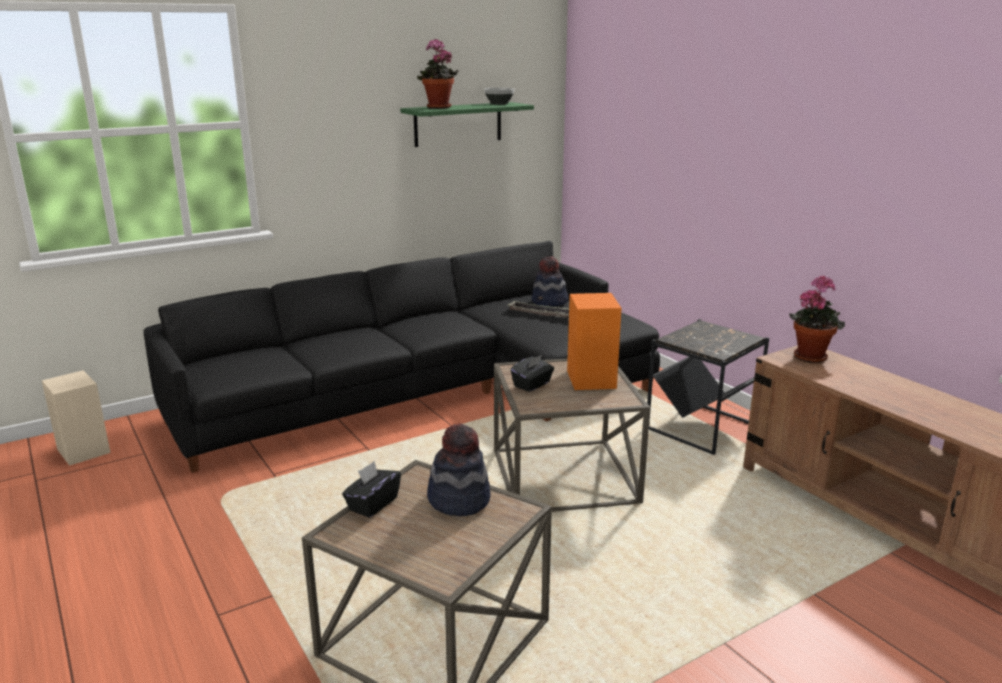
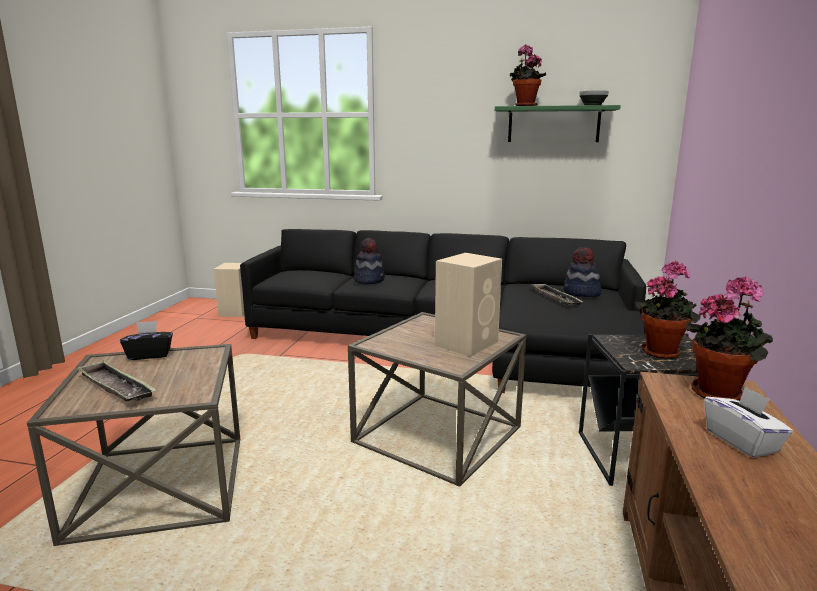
camera: 45 degrees right, 5 degrees down
(435, 540) = (116, 387): none -> tray
(459, 500) = (186, 373): hat -> hat (369, 280)
(532, 385) = (411, 331): black tissue box -> none
(591, 379) = (467, 343): orange speaker -> beige speaker
(714, 338) = (662, 351): none -> potted plant
(865, 380) = (742, 441): none -> white tissue box

